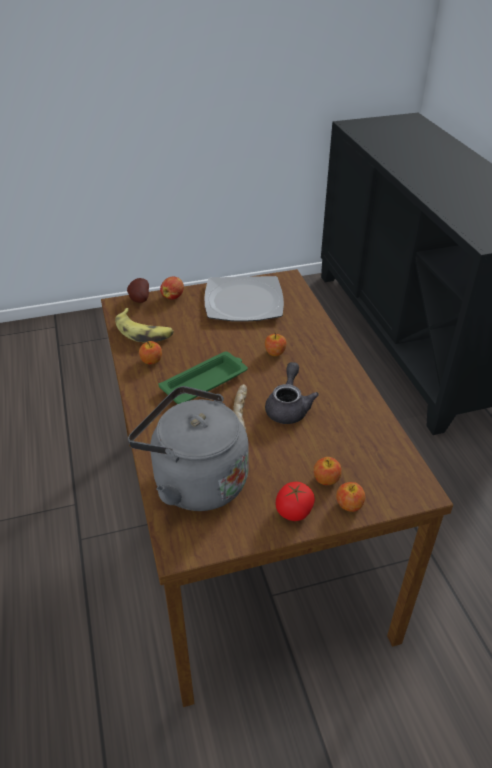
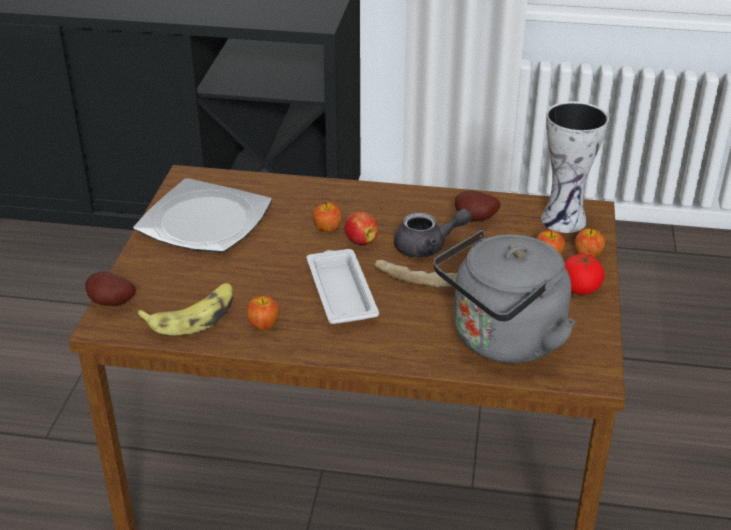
camera: 65 degrees left, 5 degrees down
(173, 296) = (134, 272): apple -> apple (360, 241)
(205, 382) = (341, 291): green tray -> white tray
(288, 407) = (428, 247): grey teapot -> grey teapot turned 135 degrees clockwise
(346, 422) = (475, 219): none -> potato
(391, 477) = (566, 220): none -> vase

